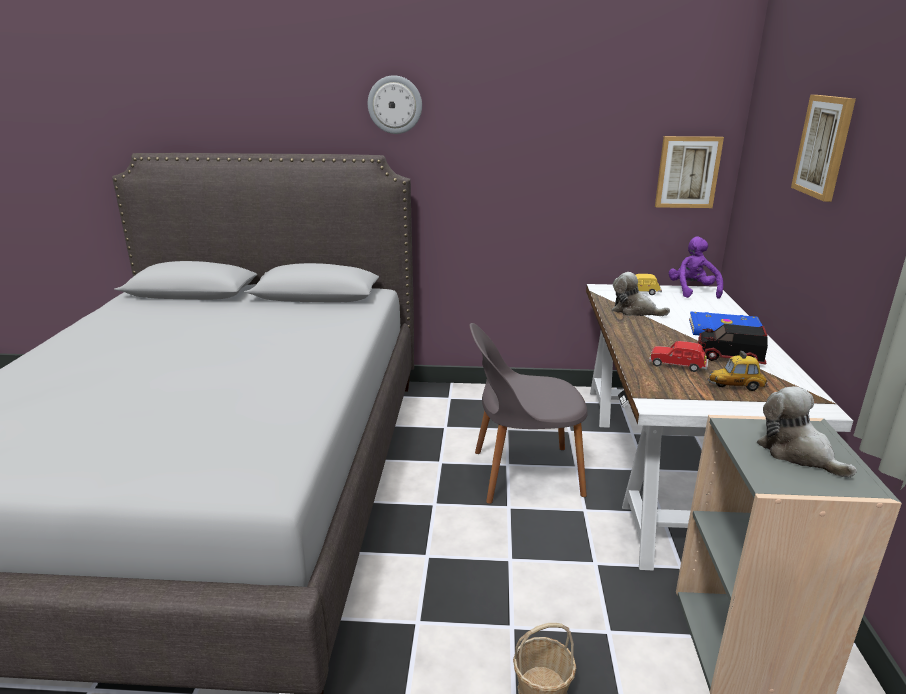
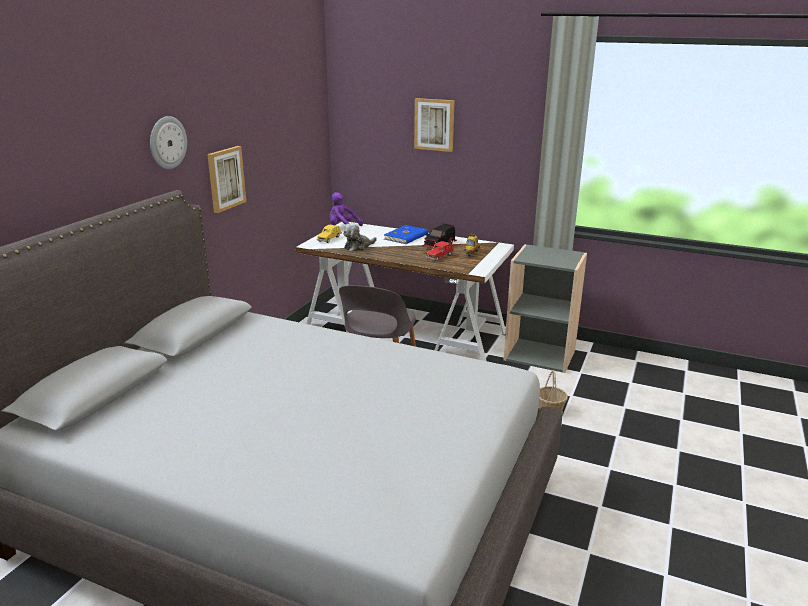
camera: 70 degrees left, 0 degrees up
(687, 172) = (314, 152): picture -> picture (225, 178)
(797, 453) = (549, 255): plush toy -> none

